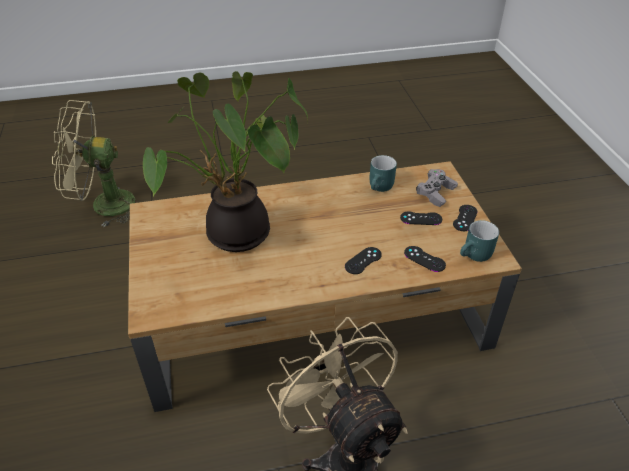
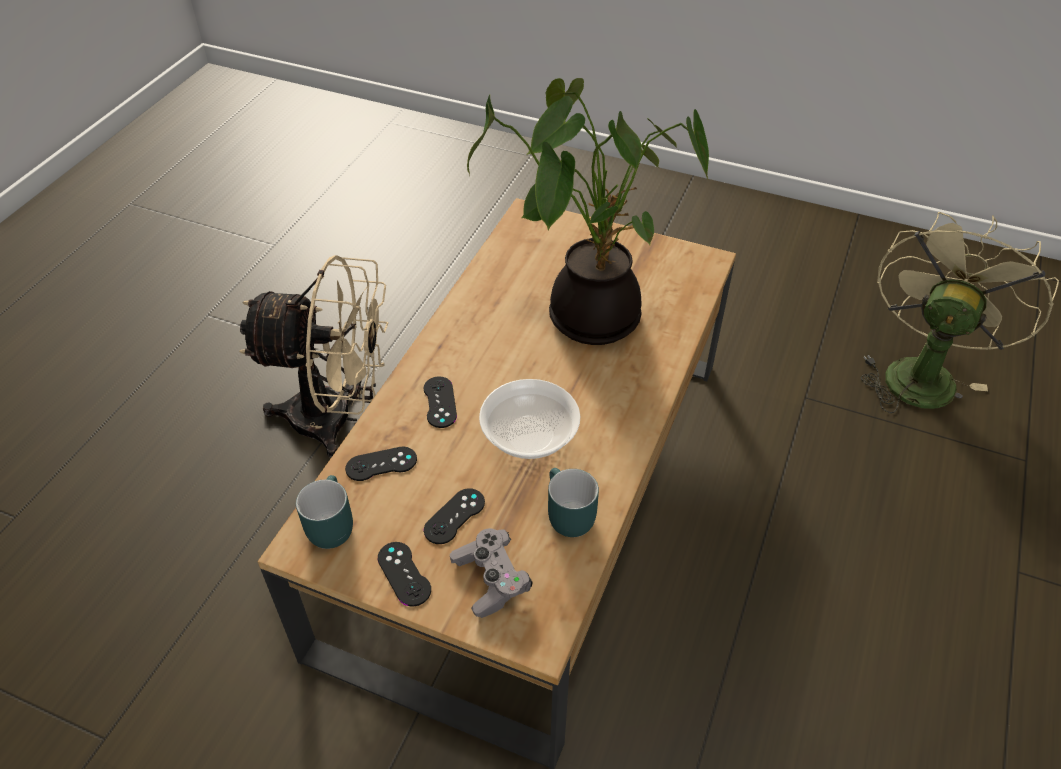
camera: 125 degrees right, 5 degrees up
(349, 218) = (529, 435): none -> bowl

